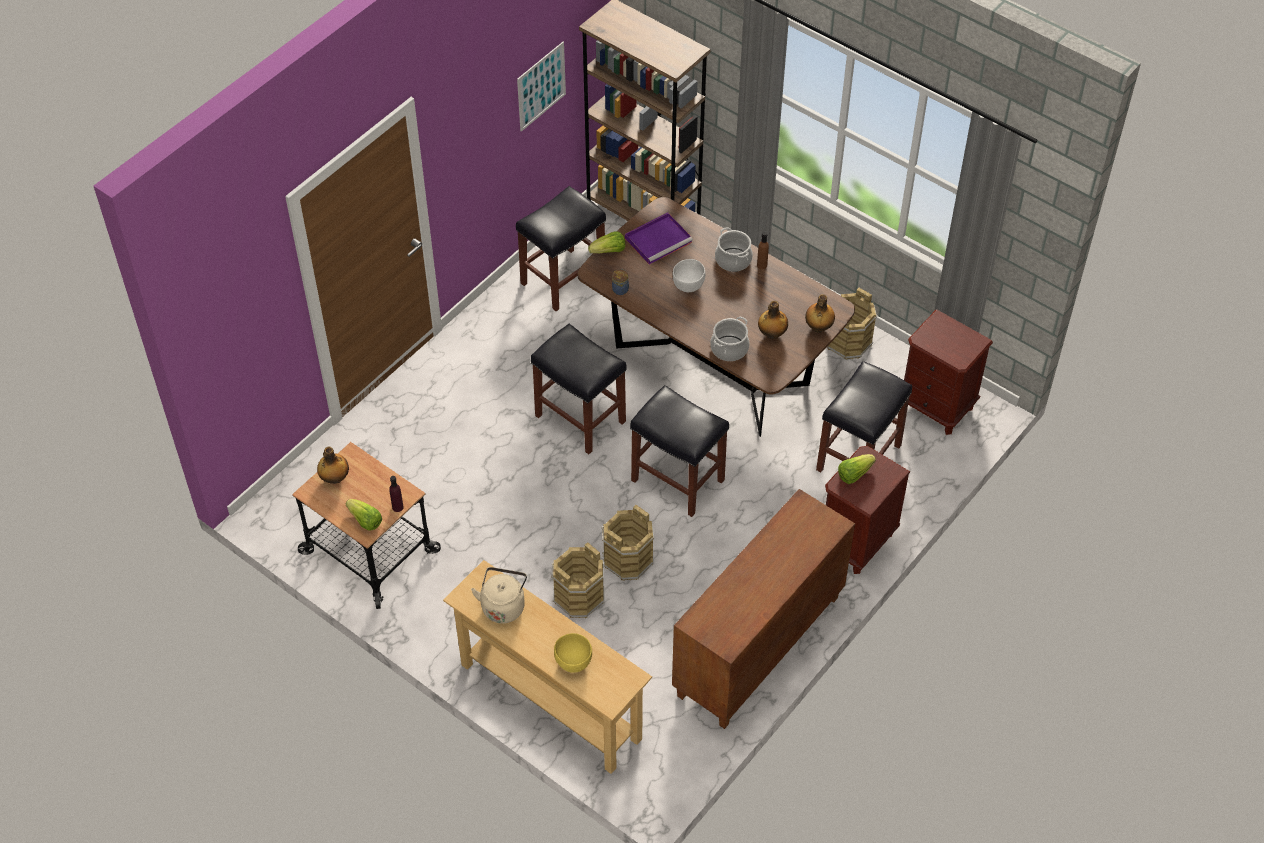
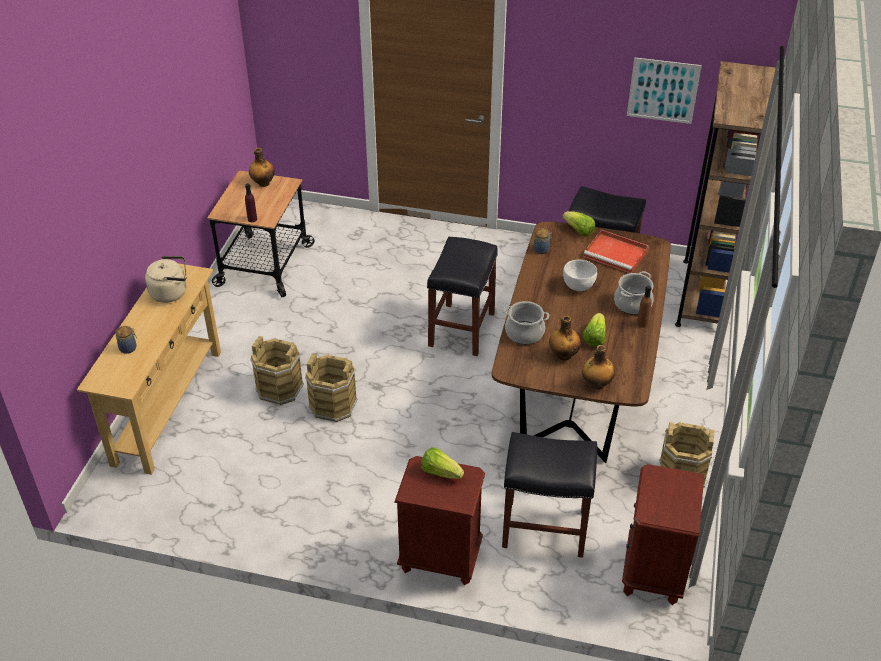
camera: 65 degrees right, 10 degrees down
(365, 521) = (231, 209): lettuce -> lettuce (594, 337)
(573, 662) = (129, 348): yellow bowl -> jar
(659, 239) = (617, 254): purple tray -> red tray
(676, 480) = (435, 407): black stool -> none
(759, 648) = (281, 523): brown cabinet -> none

